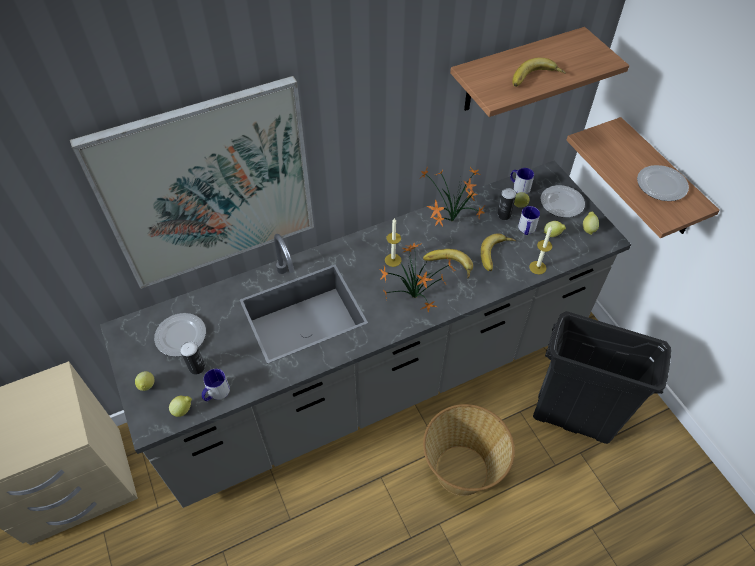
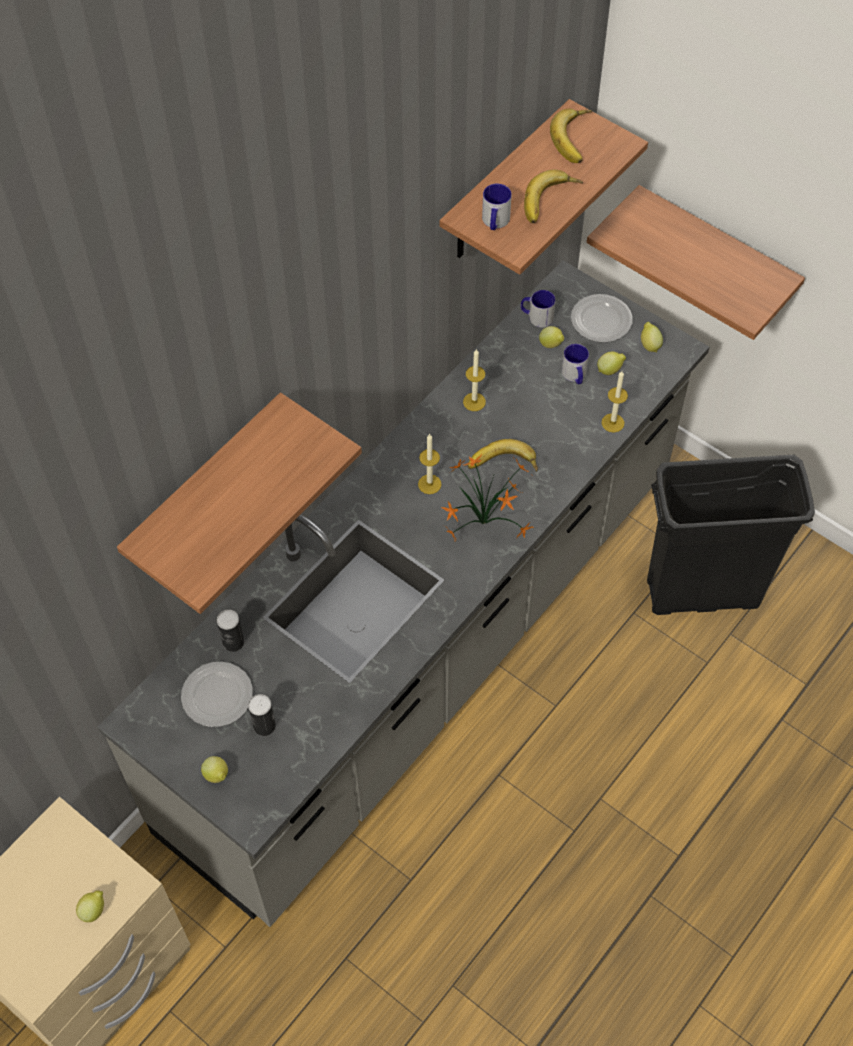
camera: 25 degrees left, 5 degrees up
(183, 410) = (282, 783): lemon -> lemon (94, 910)
(209, 187) = (206, 490): picture -> shelf
(216, 393) = (309, 746): mug -> mug (495, 222)
(450, 222) = (474, 402): potted plant -> candle
(462, 469) = (596, 719): basket -> none
(497, 255) = (556, 425): banana -> banana (576, 139)
(503, 215) = (537, 366): can -> can (233, 642)
(661, 185) = (727, 269): plate -> none

